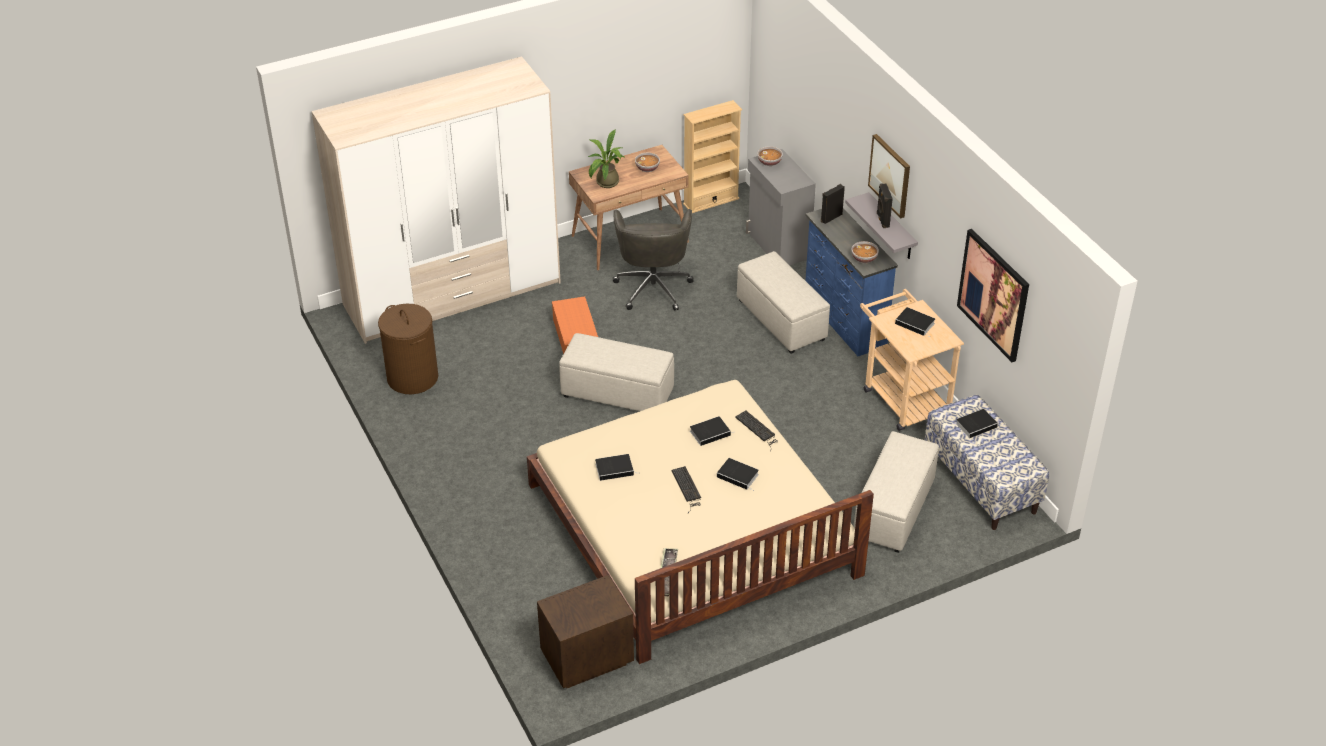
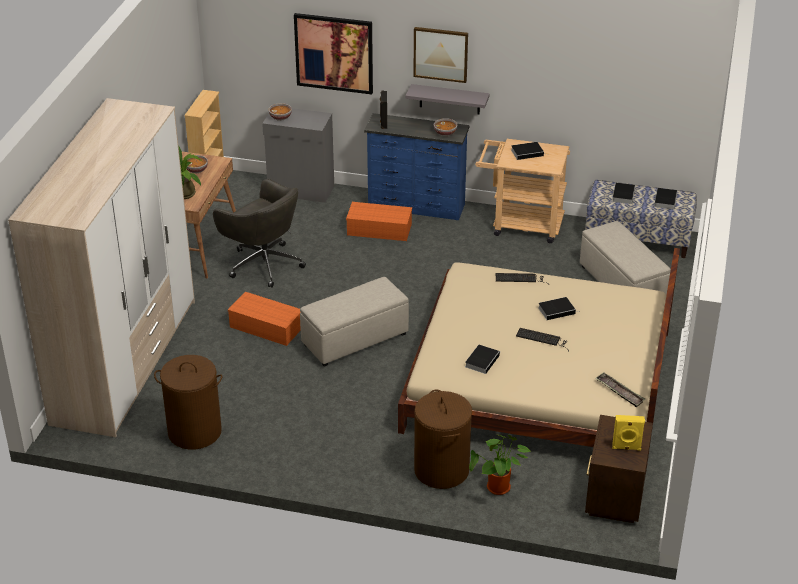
camera: 50 degrees left, 5 degrees down
(511, 535) = (442, 470): none -> brown laundry basket
(522, 582) = (498, 490): none -> potted plant
(579, 613) = (626, 448): none -> yellow speaker
(711, 432) = (499, 299): book -> book (665, 200)
(780, 319) = (378, 230): beige ottoman -> orange storage box
(882, 220) = (448, 93): black speaker -> none
(993, 294) = (600, 87): picture -> picture (334, 53)

